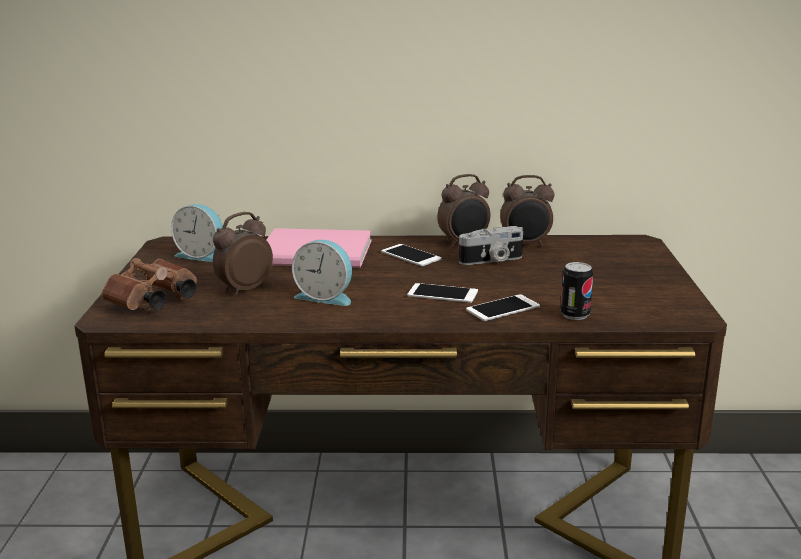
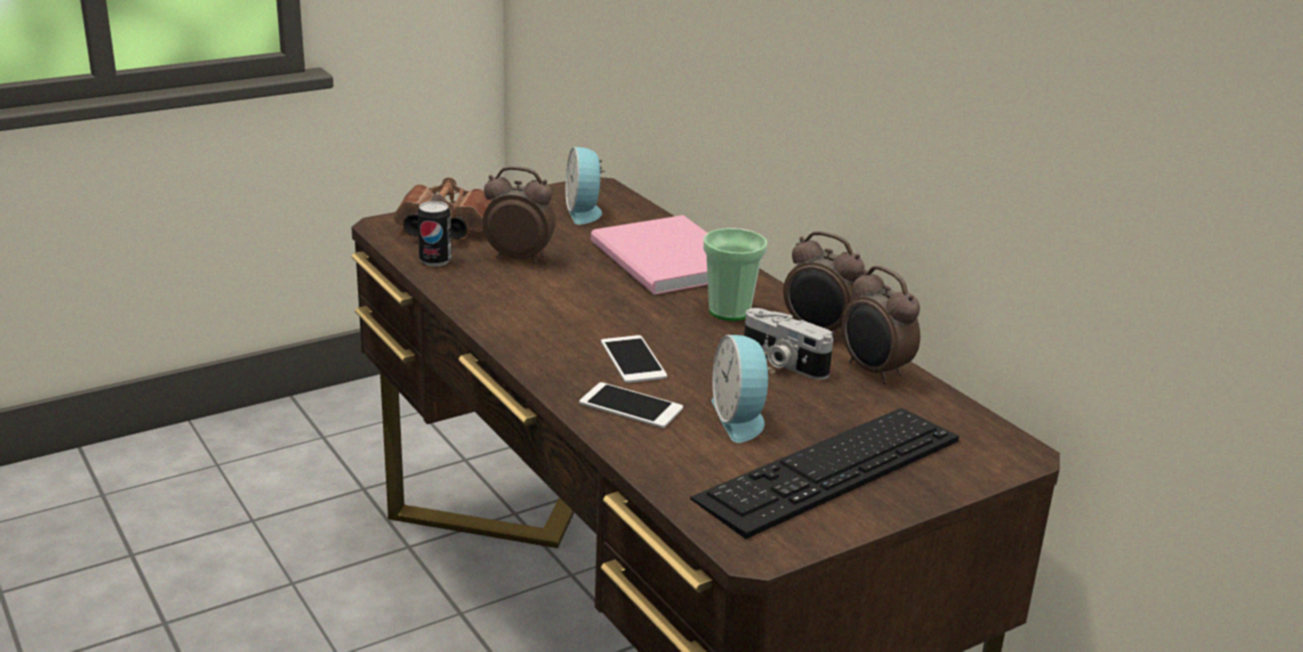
camera: 55 degrees right, 5 degrees up
(325, 297) = (548, 300): alarm clock -> alarm clock (741, 418)
(410, 255) = (730, 311): phone -> cup
(575, 315) = (664, 457): can -> can (435, 260)
(623, 281) = (829, 469): none -> keyboard

